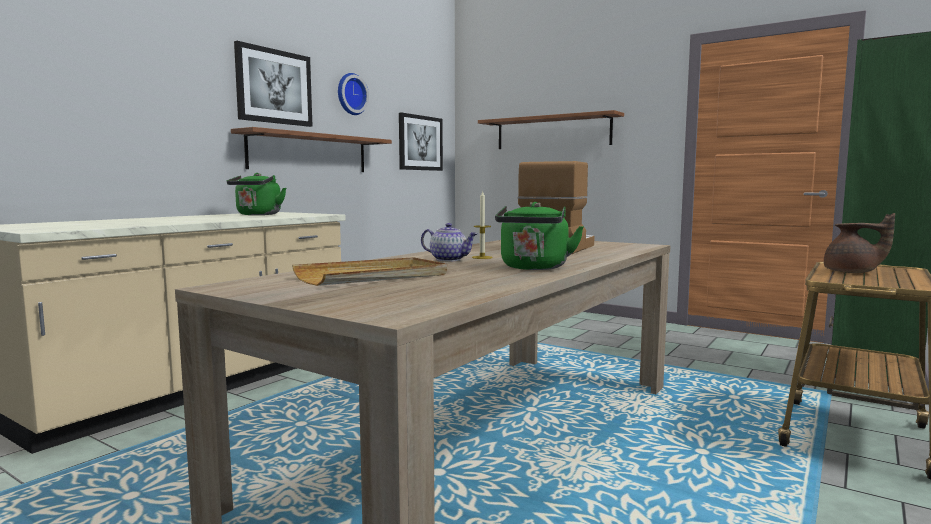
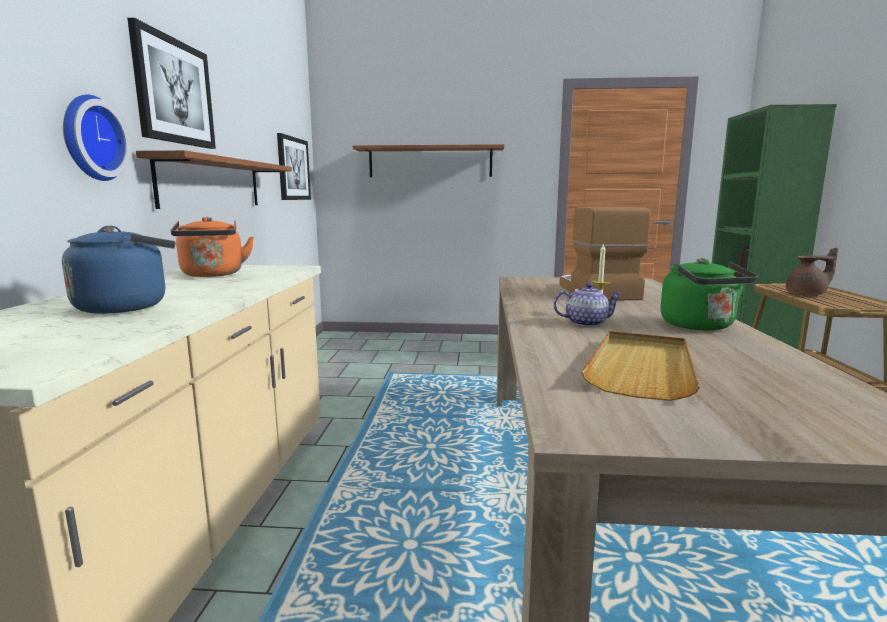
camera: 30 degrees left, 5 degrees up
(154, 221) = (127, 307): none -> blue kettle
(258, 215) = (212, 275): green kettle -> orange kettle
(350, 94) = (240, 108): wall clock -> wall clock (90, 138)

